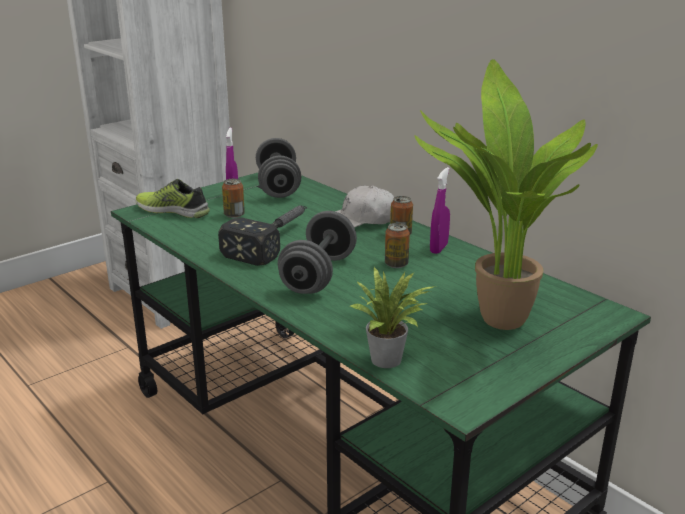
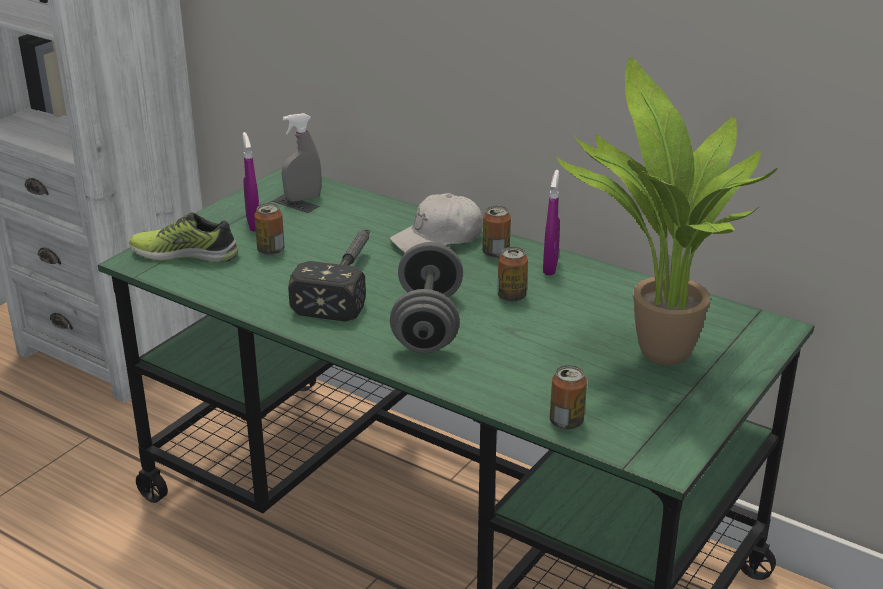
camera: 15 degrees left, 5 degrees up
(278, 186) = (303, 198): grey dumbbell -> grey spray bottle
(390, 360) = (566, 422): potted plant -> can

